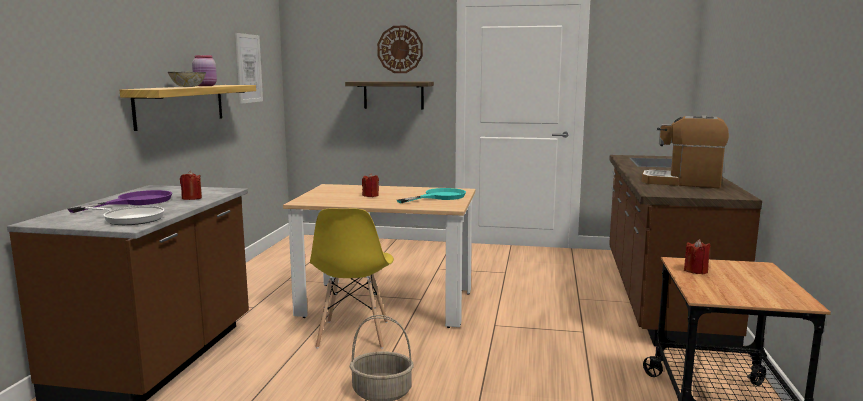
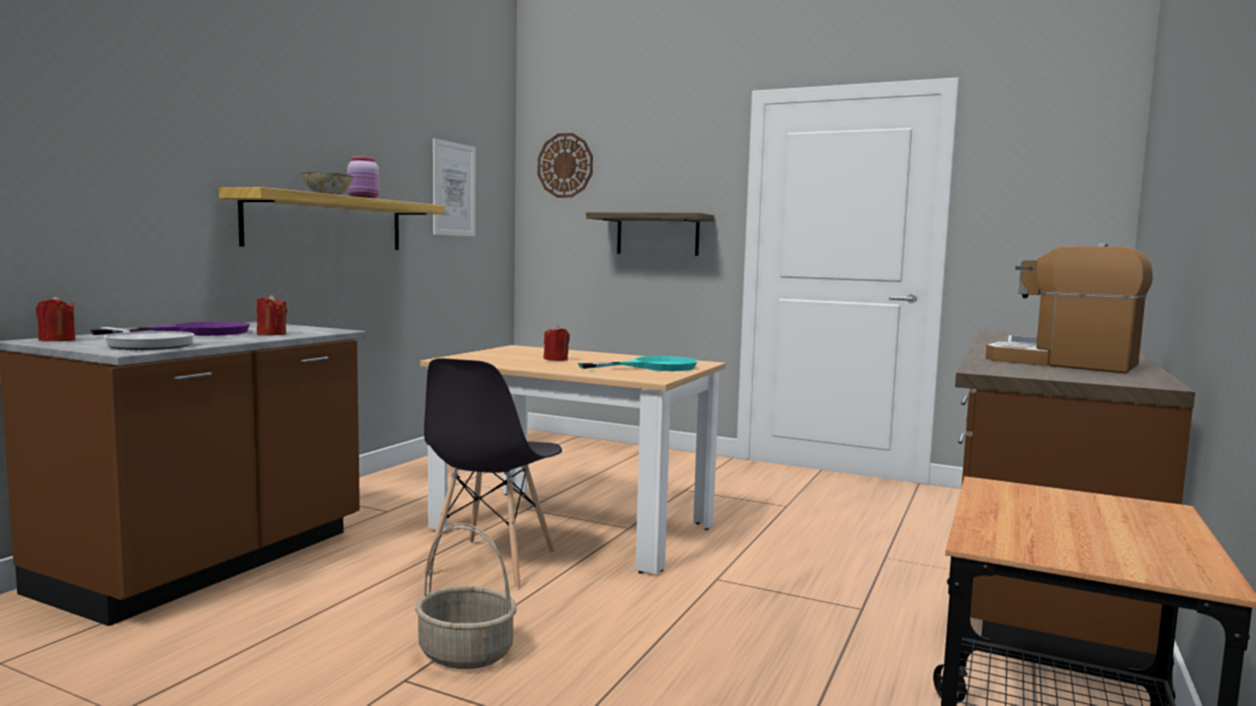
camera: 15 degrees right, 5 degrees down
(353, 335) = (491, 564): yellow chair -> grey chair
(400, 49) = (669, 169): wall clock -> wall clock (565, 165)
(695, 271) = (1011, 502): red candle -> red candle (57, 340)

